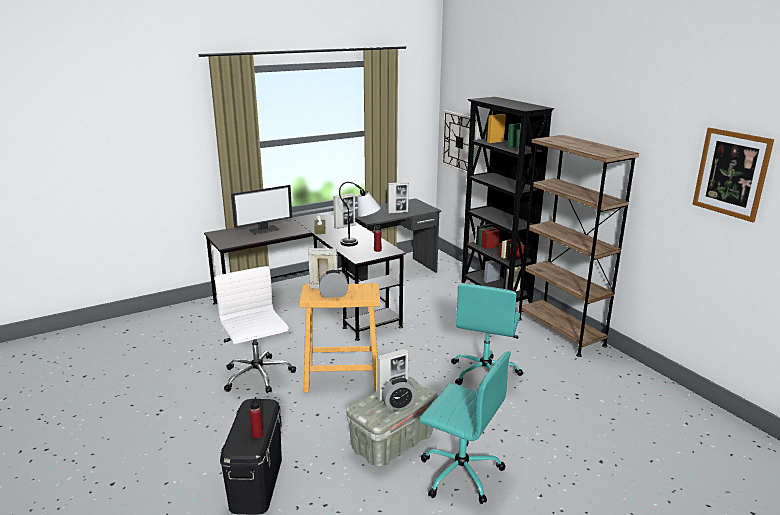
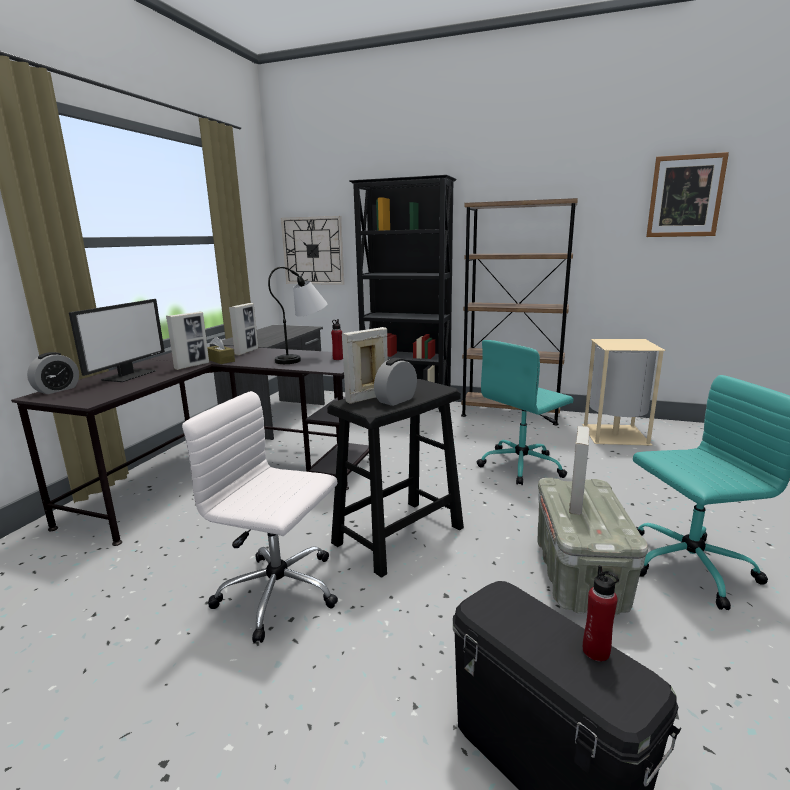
camera: 40 degrees left, 5 degrees down
(341, 377) = (398, 536): beige stool -> black stool
(398, 212) = (281, 334): picture frame -> picture frame (192, 366)
(398, 405) = (605, 509): alarm clock -> alarm clock (57, 390)
(485, 373) = (522, 465): turquoise office chair -> turquoise office chair turned 75 degrees clockwise
(611, 384) = (616, 434): none -> beige trash can

